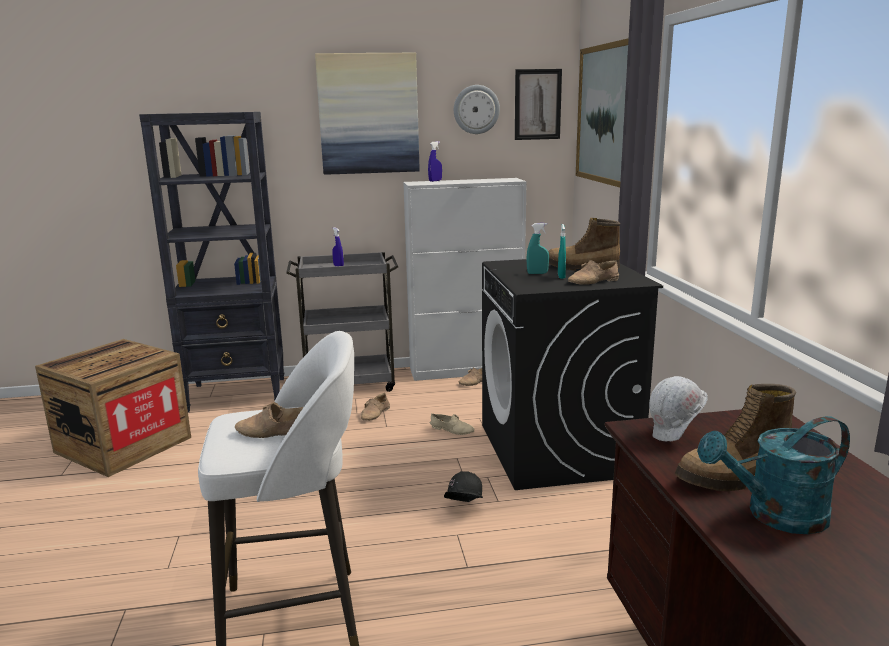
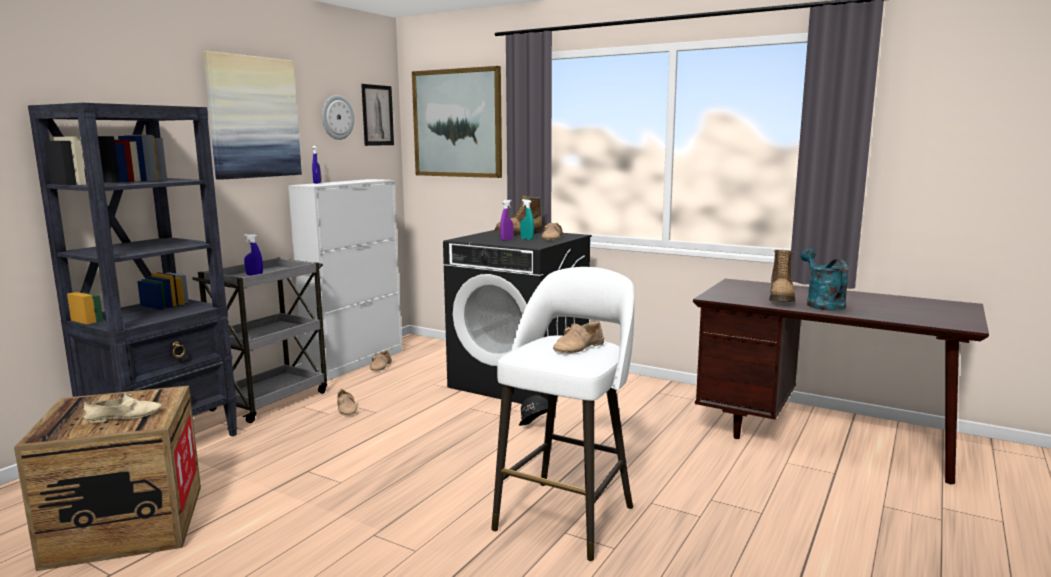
camera: 50 degrees left, 5 degrees down
(452, 429) = (430, 396): beige shoe -> beige shoe (124, 416)
(537, 273) = (507, 240): turquoise spray bottle -> purple spray bottle
(675, 436) = (730, 295): white hard hat -> none
(775, 516) = (821, 304): turquoise watering can -> turquoise watering can turned 150 degrees clockwise

